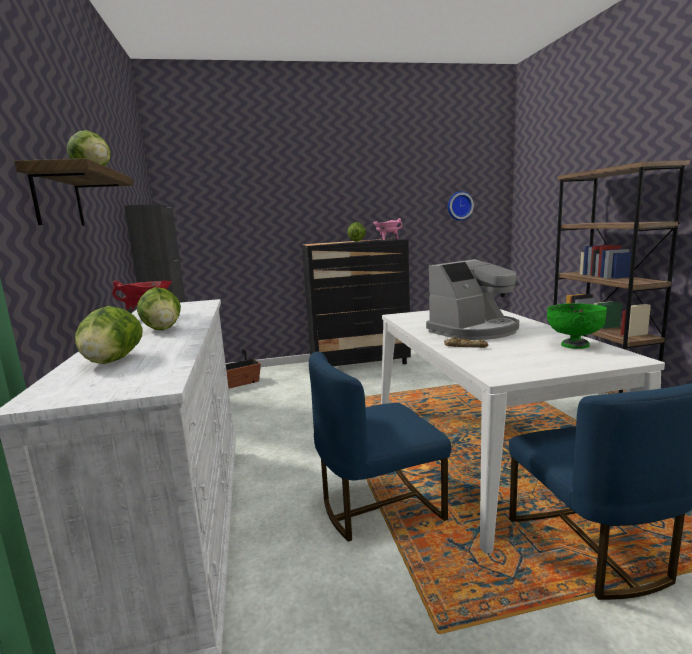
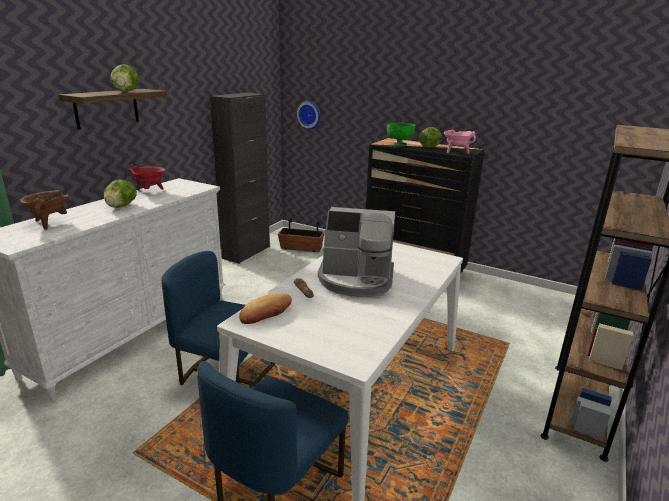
camera: 40 degrees right, 10 degrees up
(112, 361) = (49, 223): lettuce -> brown cooking pot
(459, 206) = (583, 124): wall clock -> wall clock (310, 115)
(490, 365) = (266, 312): none -> bread
(574, 345) = (367, 330): green bowl -> green bowl (399, 145)

